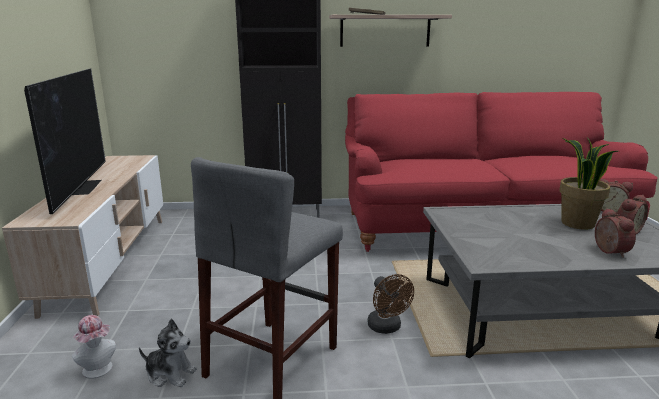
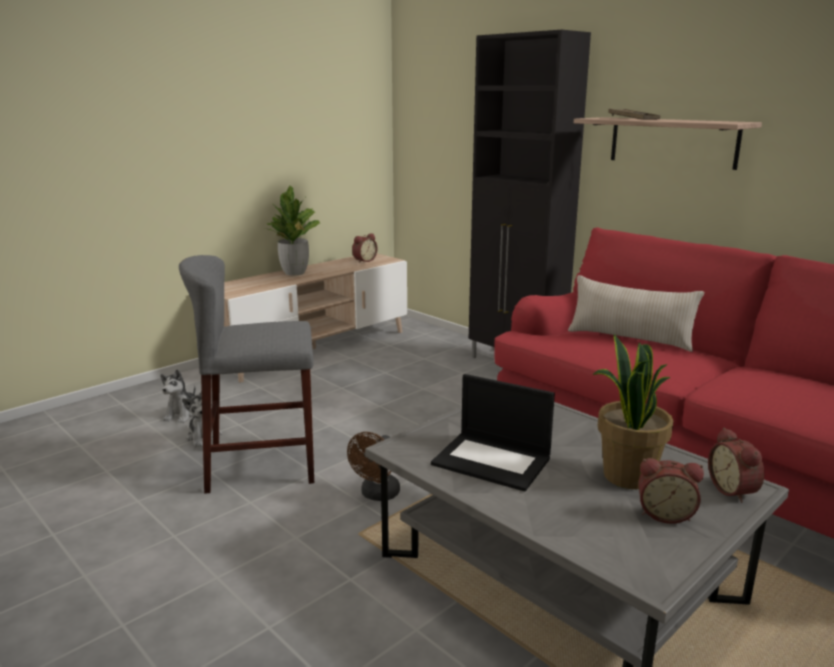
camera: 50 degrees right, 0 degrees up
(81, 187) = (294, 273): television -> potted plant
(99, 371) = (183, 414): hat -> plush toy
(432, 160) = (630, 338): none -> beige pillow
(529, 245) = (493, 461): none -> laptop
(608, 251) = (557, 511): alarm clock -> alarm clock (364, 260)

